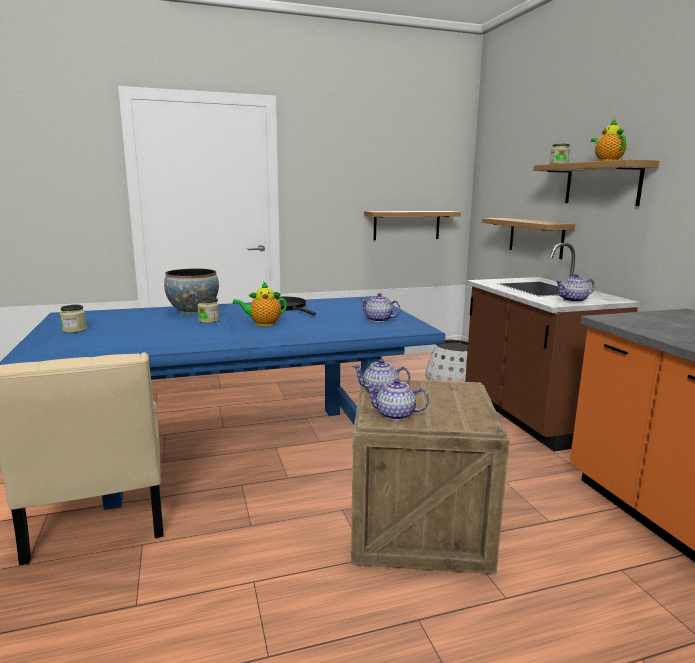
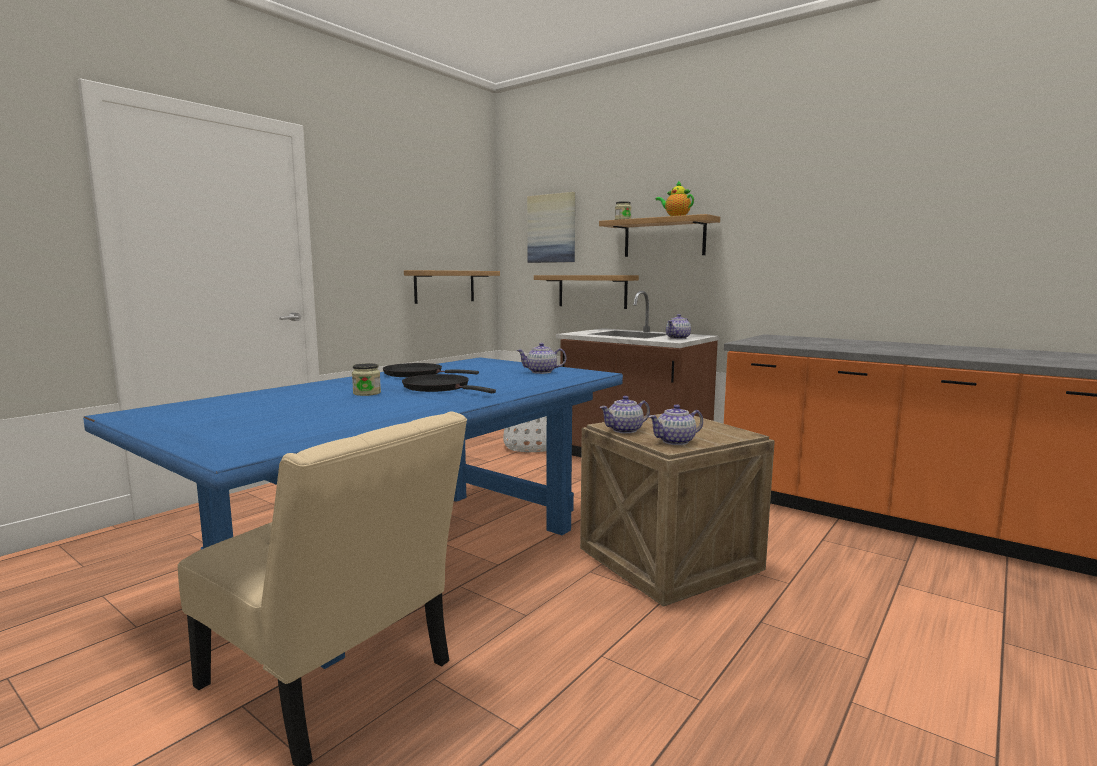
camera: 35 degrees left, 5 degrees down
(74, 330) = (204, 424): jar -> none
(193, 312) = (319, 389): bowl -> none
(263, 324) = (440, 388): teapot -> black frying pan
(511, 170) = (552, 228): none -> picture

